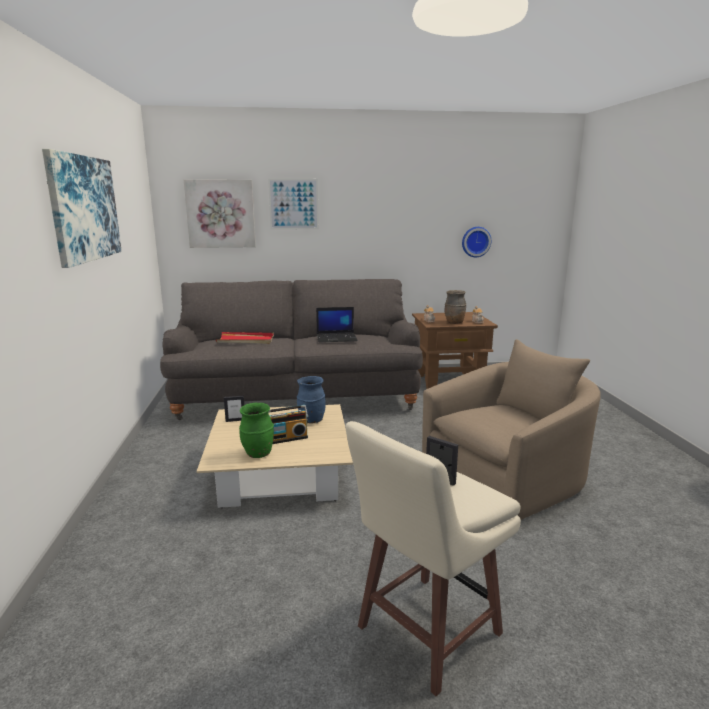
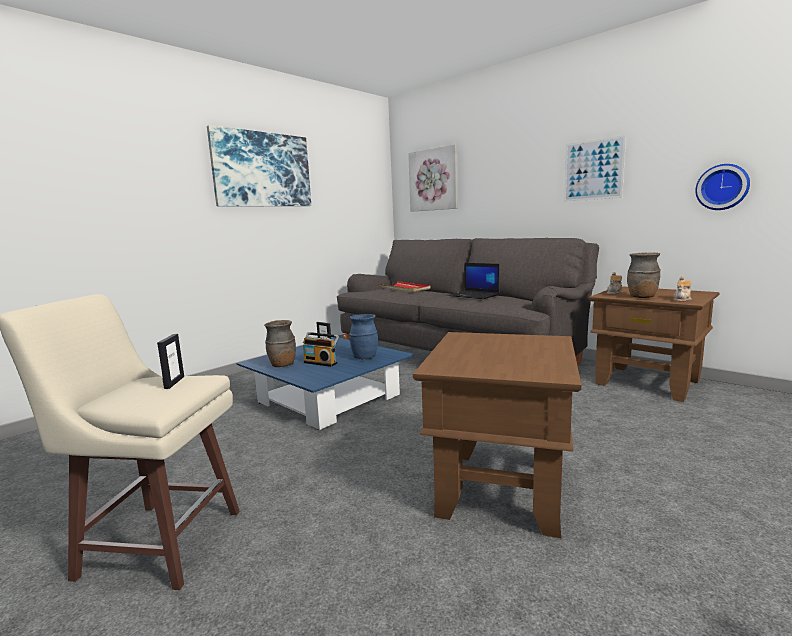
camera: 50 degrees right, 5 degrees down
(258, 454) = (282, 365): green vase -> brown vase
(281, 473) = (330, 398): beige coffee table -> blue coffee table
(293, 204) = (491, 163): picture -> picture (593, 170)
(508, 477) = (500, 488): beige armchair -> brown side table

